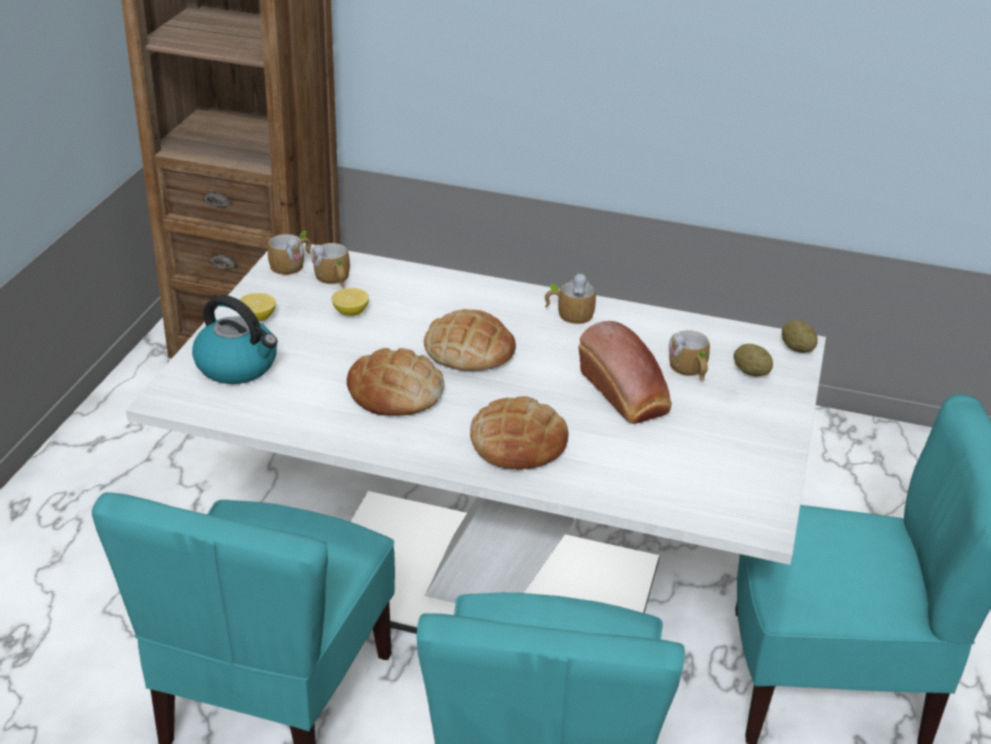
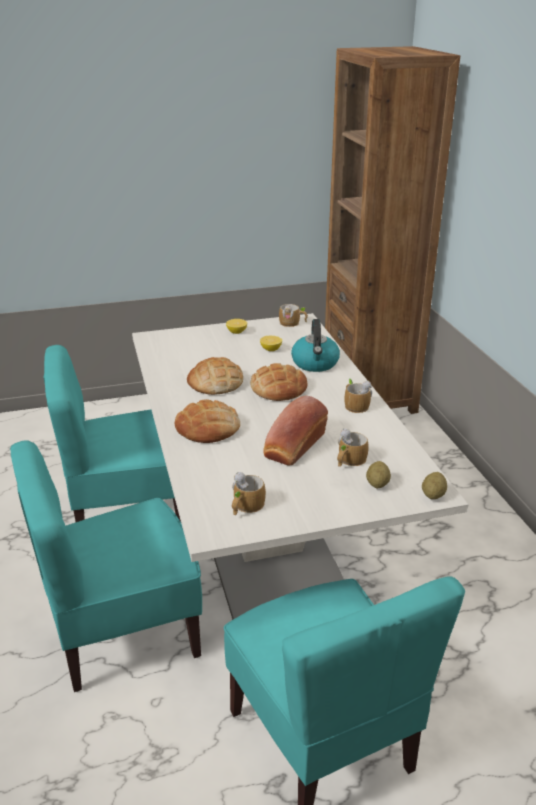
camera: 60 degrees right, 5 degrees down
(238, 366) = (191, 341): kettle -> kettle (315, 363)
(333, 279) = (294, 336): mug -> mug (245, 507)

